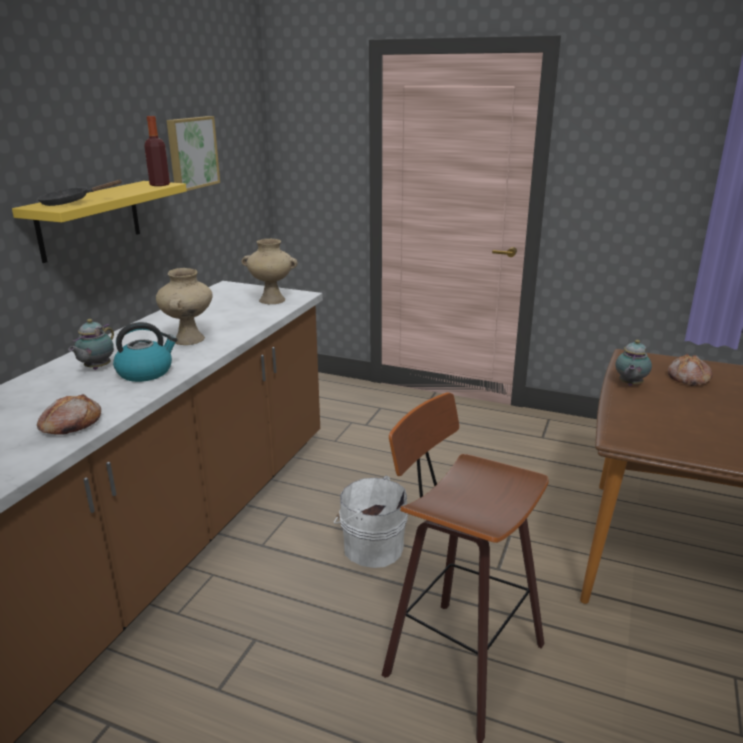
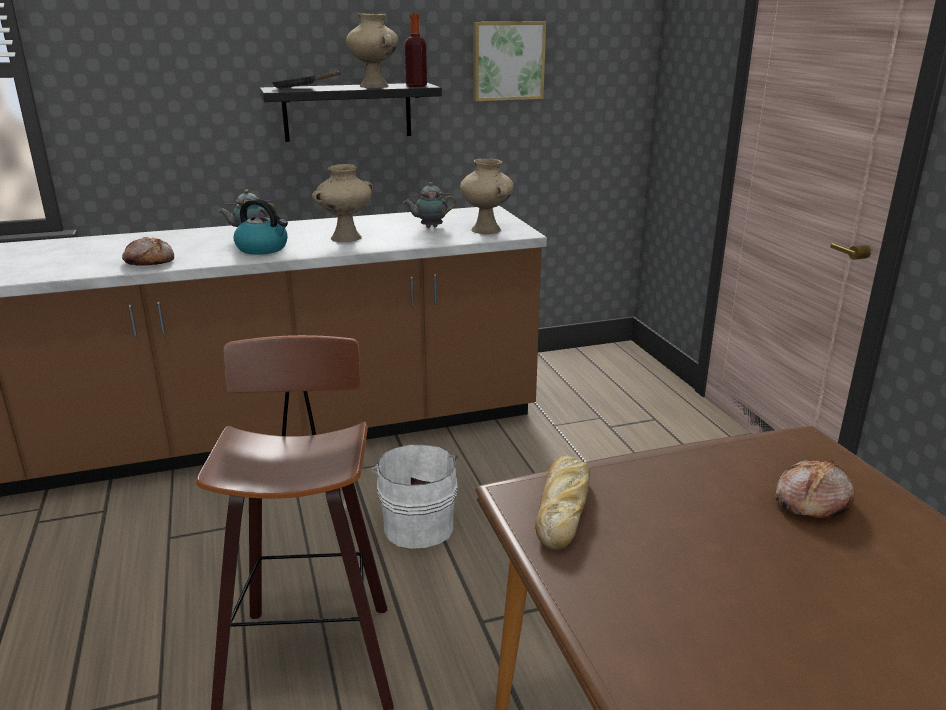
camera: 50 degrees right, 0 degrees up
(89, 220) = (347, 112): yellow shelf -> black shelf
(129, 190) = (375, 86): none -> beige vase
(629, 384) = (698, 462): teapot -> teapot (430, 227)
(645, 432) = (563, 507): none -> bread

